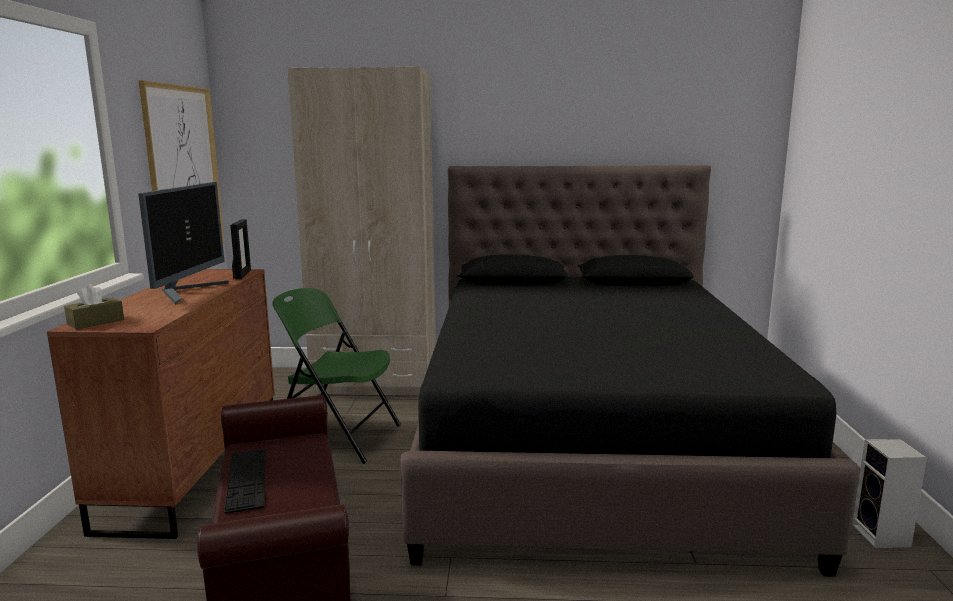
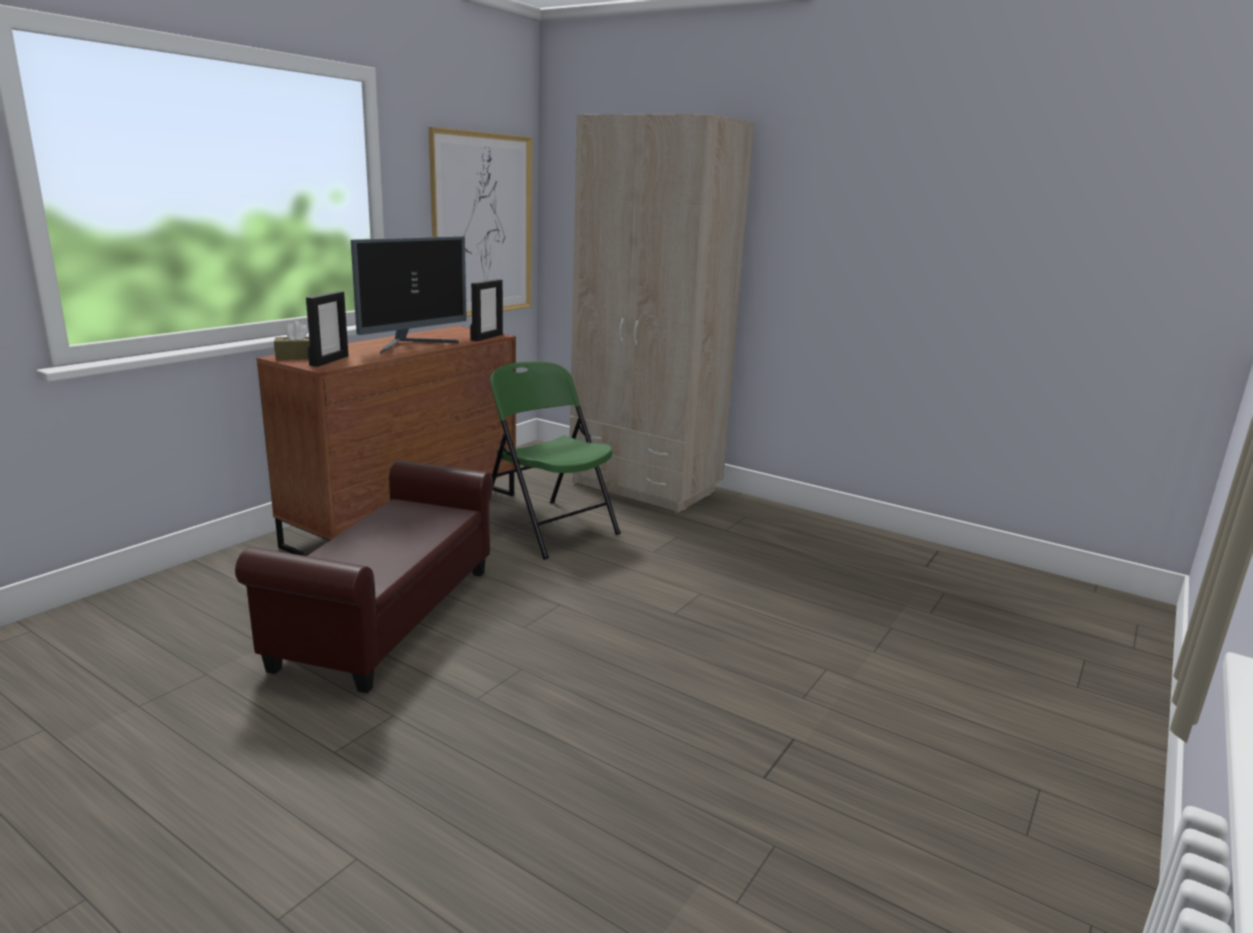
camera: 30 degrees right, 5 degrees up
(138, 320) = (329, 361): none -> picture frame
(246, 479) = (367, 530): keyboard -> none
(588, 443) = (801, 613): black bed -> none
(883, 537) = (1072, 859): speaker -> none

